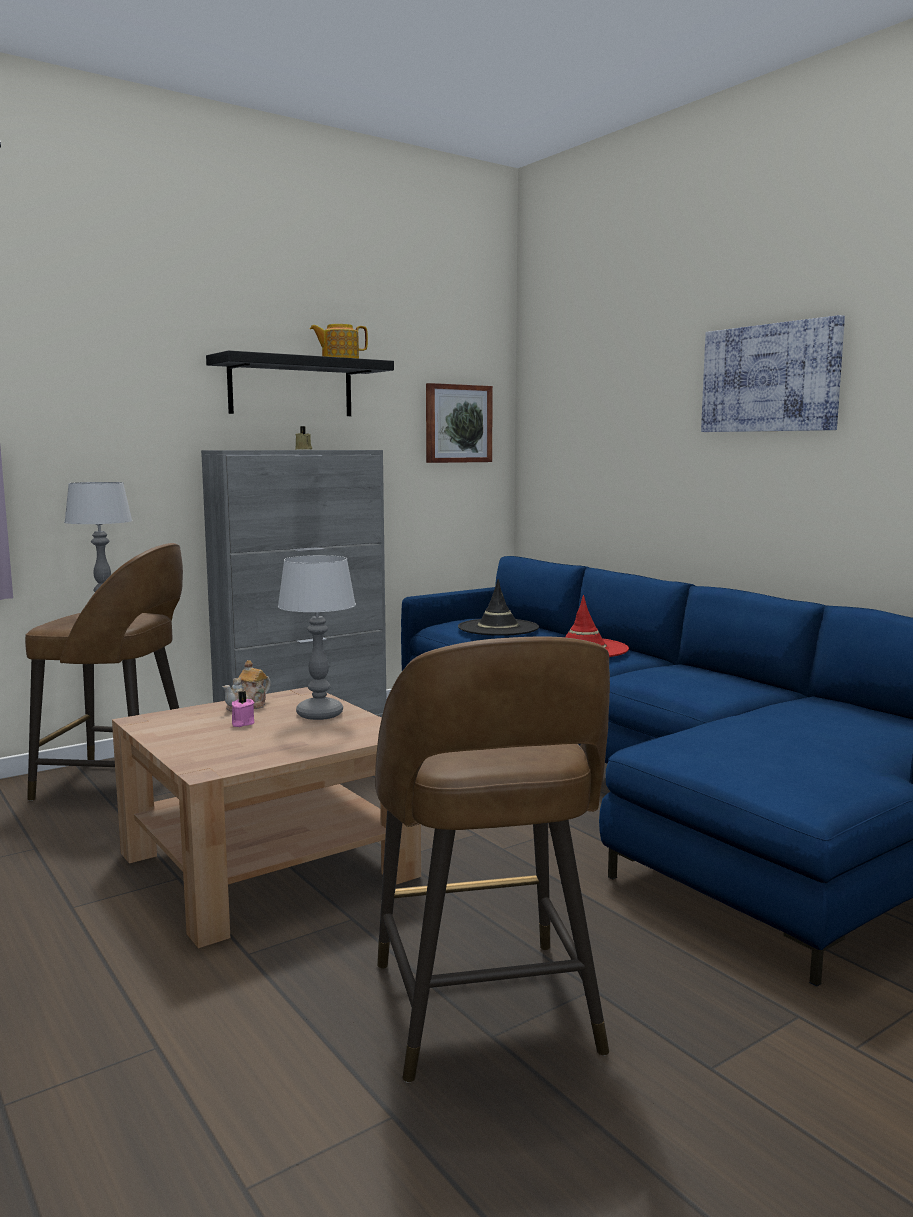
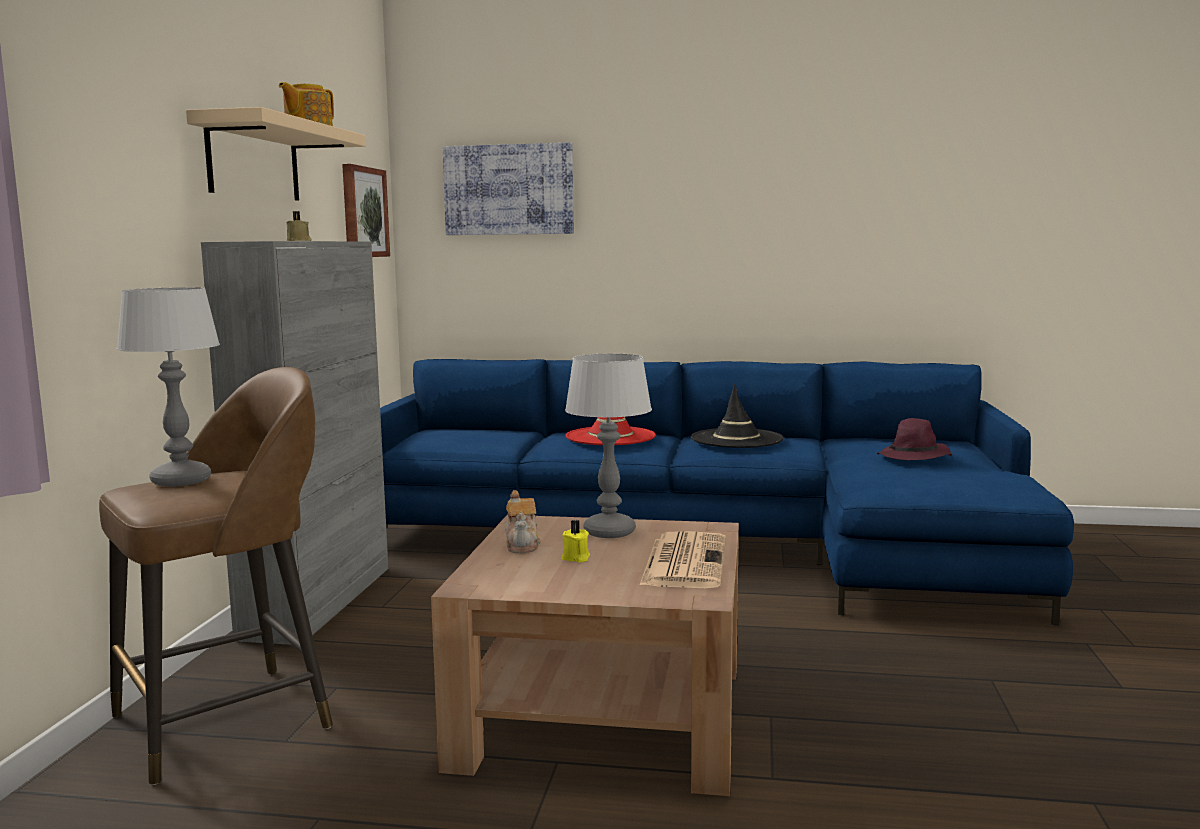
camera: 45 degrees left, 0 degrees up
(242, 723) = (576, 558): pink candle -> yellow candle
(284, 747) = (684, 561): none -> newspaper
(291, 387) = (254, 161): black shelf -> beige shelf
(486, 1012) = (983, 722): brown stool -> none
(498, 628) = (480, 435): black hat -> black hat (736, 439)
(770, 378) = (728, 175): picture -> picture (509, 190)
(796, 731) = (914, 457): none -> purple hat

